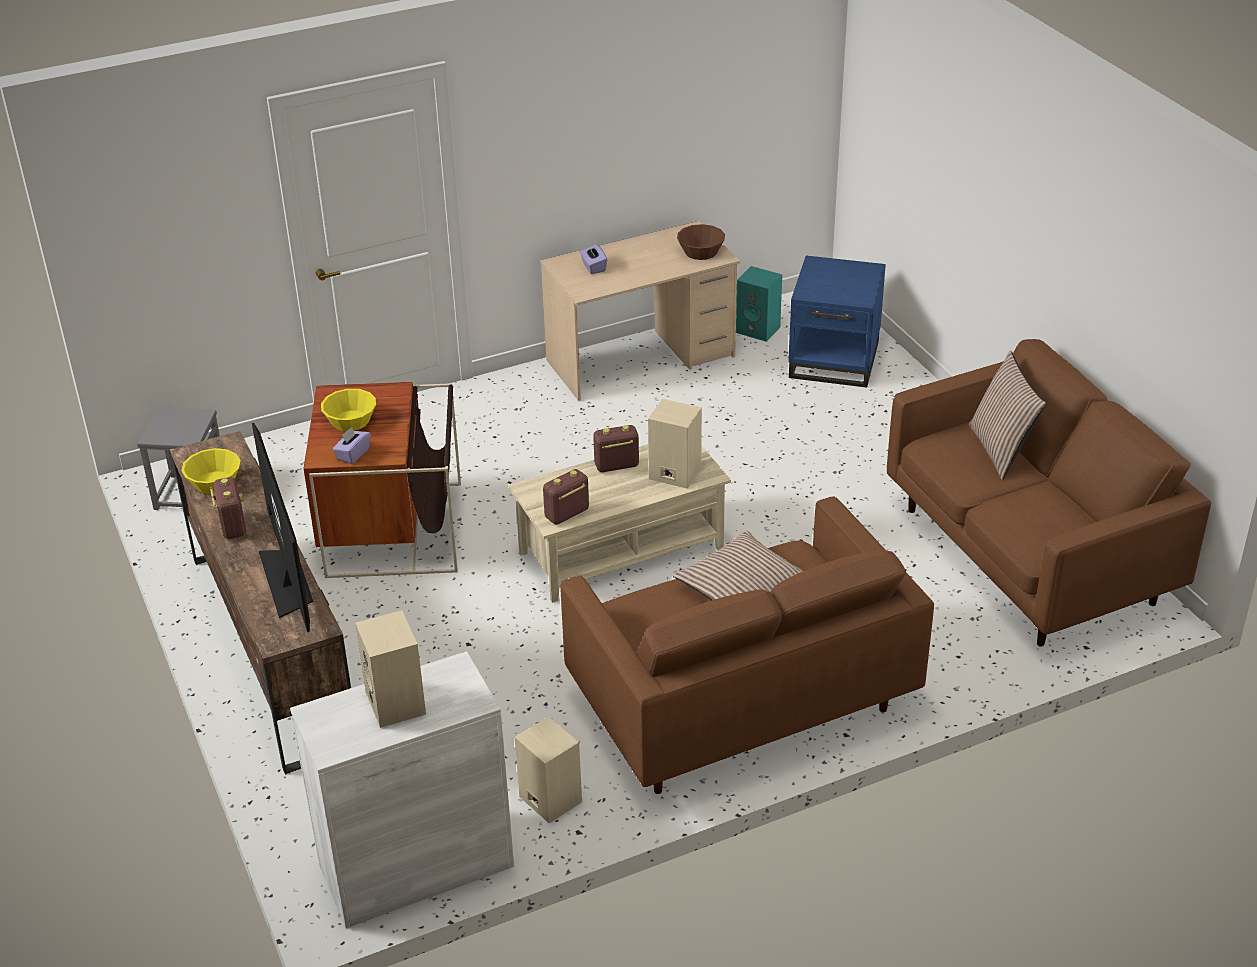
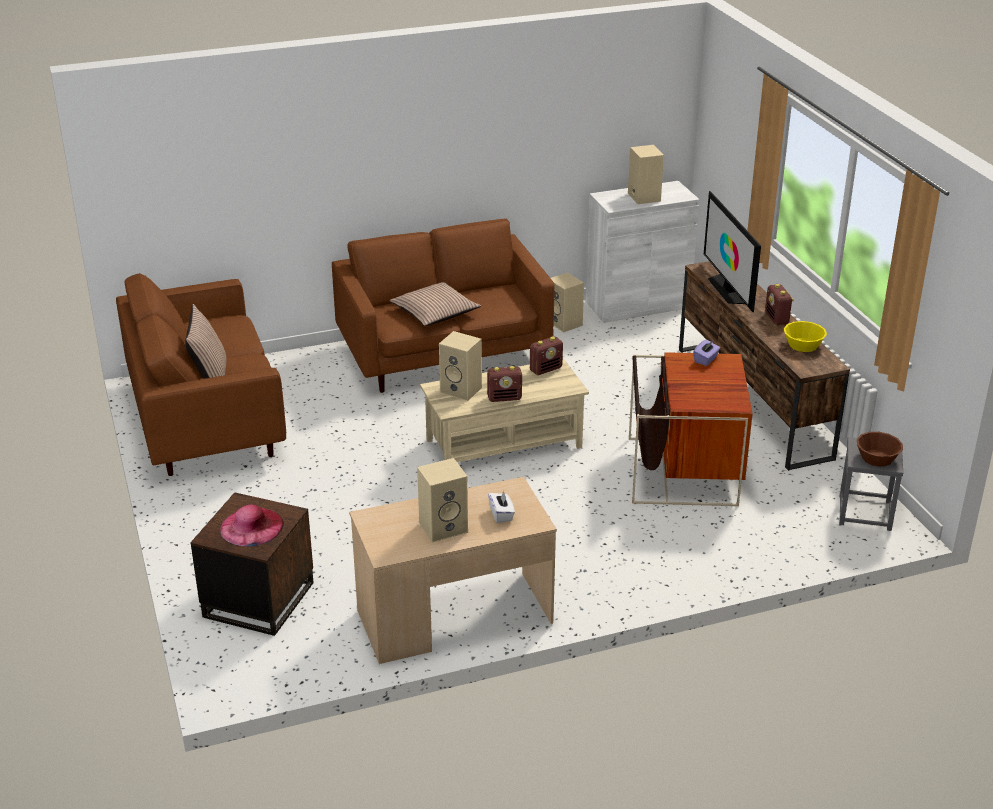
camera: 175 degrees left, 5 degrees down
(350, 420) = (714, 383): yellow bowl -> none
(593, 267) = (501, 514): purple tissue box -> white tissue box
(645, 254) = (444, 527): none -> beige speaker
(700, 251) = (385, 525): brown bowl -> brown bowl (877, 458)
(759, 329) = (318, 645): turquoise speaker -> none
(835, 360) = (257, 599): blue side table -> brown side table
(836, 279) = (251, 526): none -> pink hat

